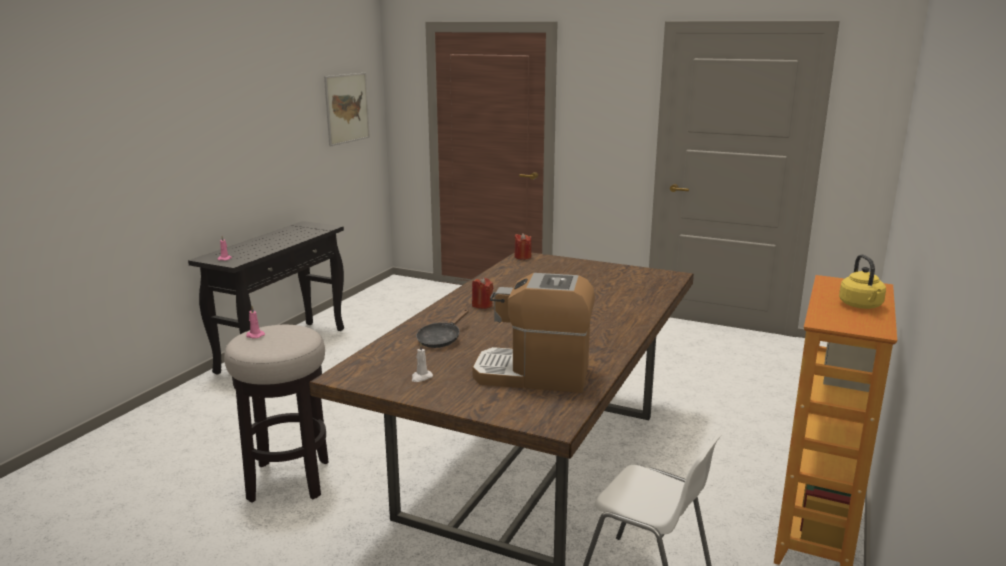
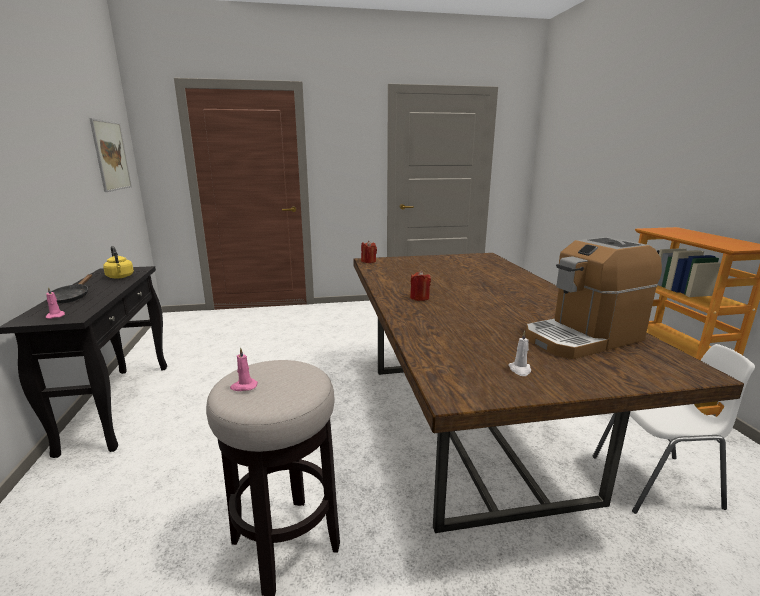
camera: 35 degrees left, 0 degrees up
(441, 339) = (454, 332): black frying pan -> black frying pan (72, 297)
(861, 306) = (709, 237): yellow kettle -> yellow kettle (120, 277)

